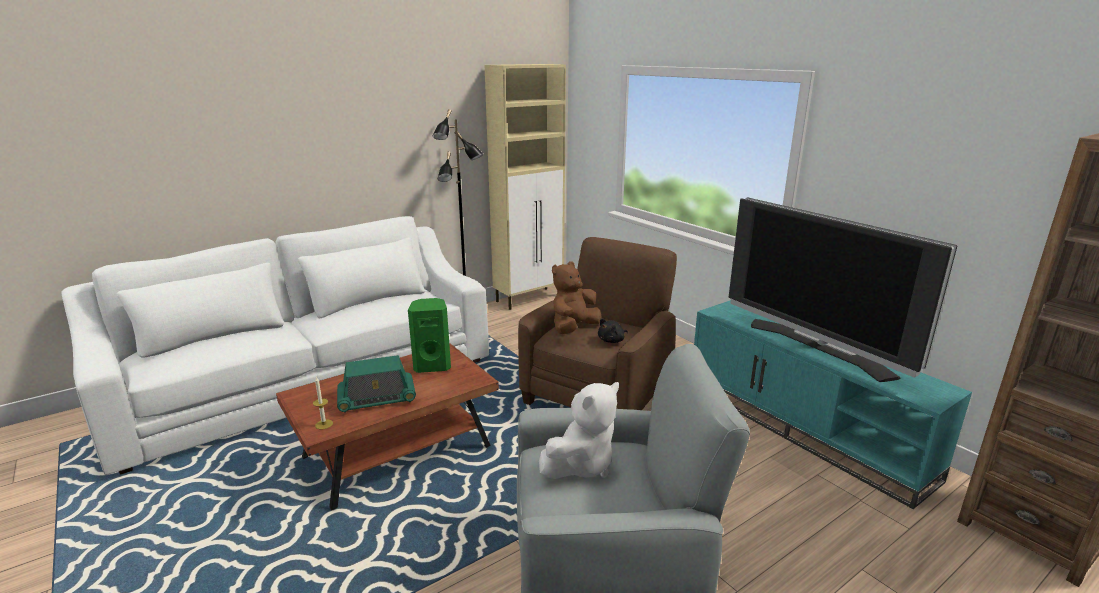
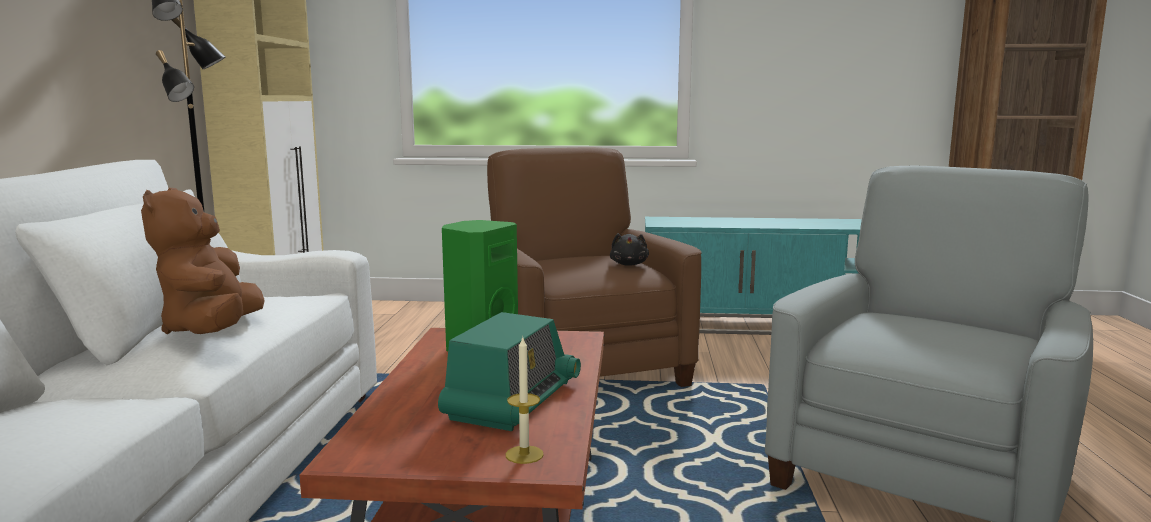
camera: 50 degrees left, 10 degrees down
(573, 328) = (564, 267): brown plush toy -> brown plush toy (213, 331)
(581, 464) = (901, 330): white plush toy -> none
(818, 348) = (793, 223): television -> none

